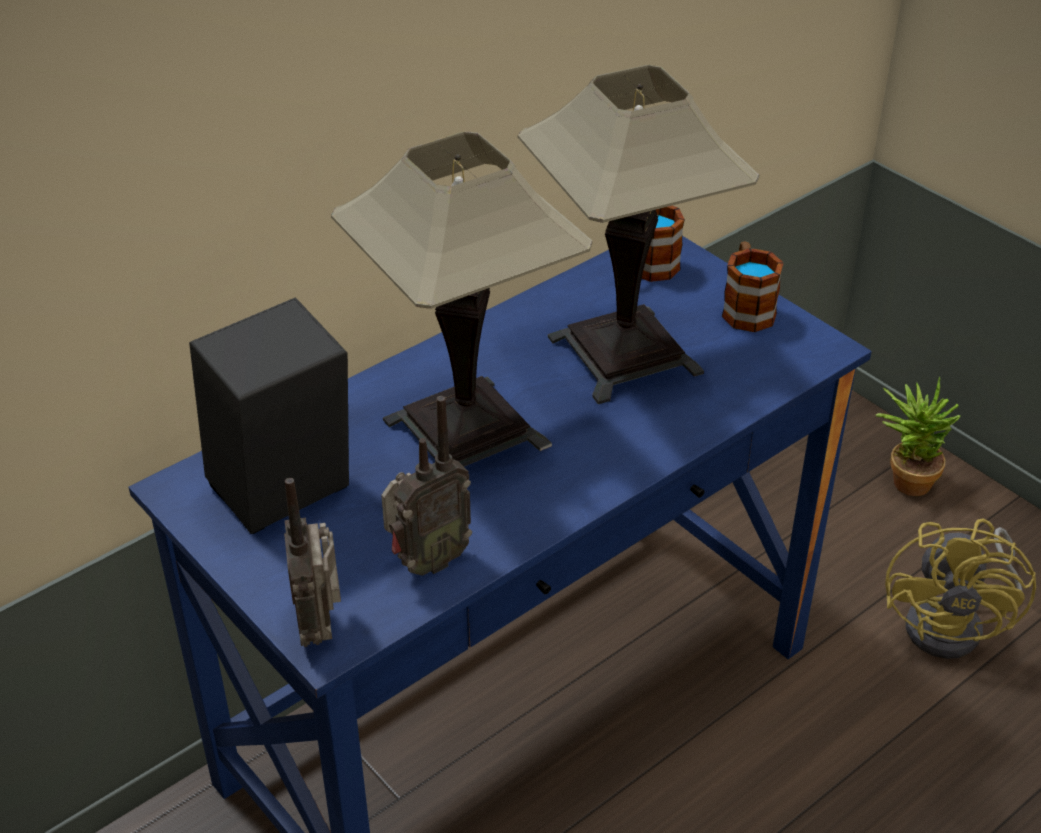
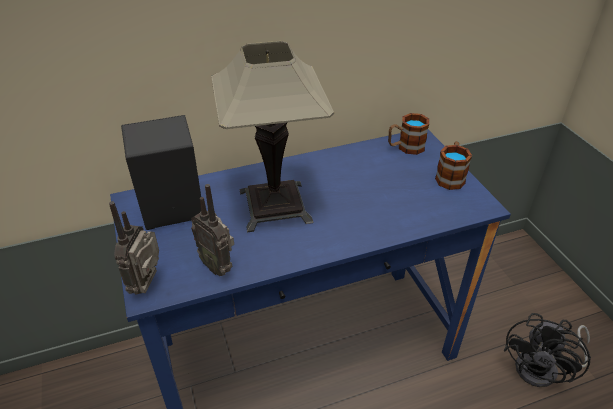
camera: 20 degrees right, 0 degrees up
(426, 562) = (218, 266): radio -> radio turned 60 degrees clockwise
(625, 355) = (374, 186): table lamp -> none
(905, 479) = (542, 286): potted plant -> none
(956, 625) = (544, 369): yellow fan -> black fan

